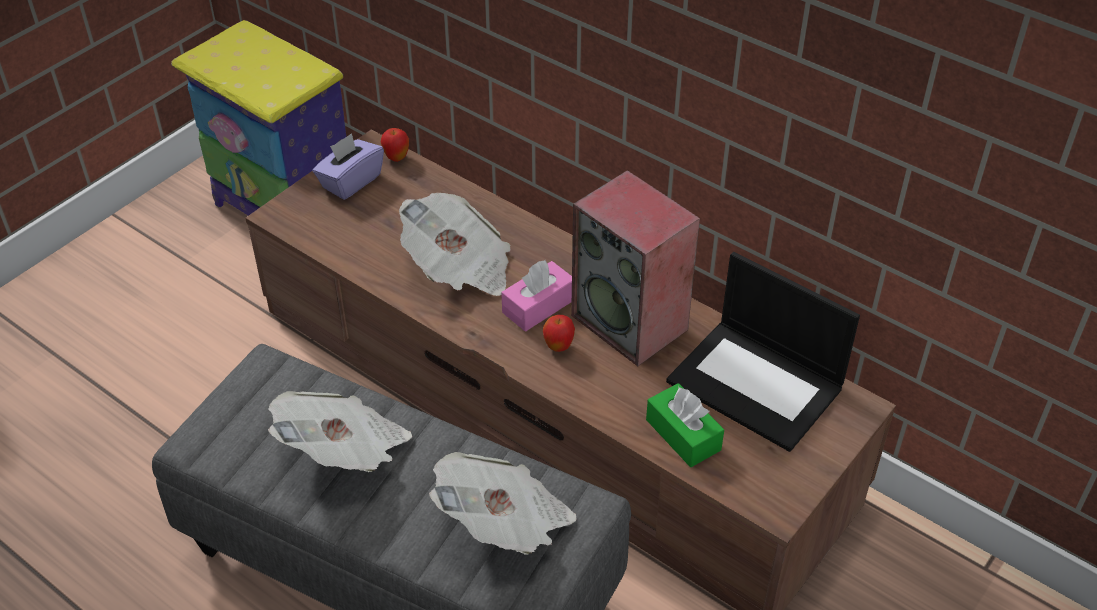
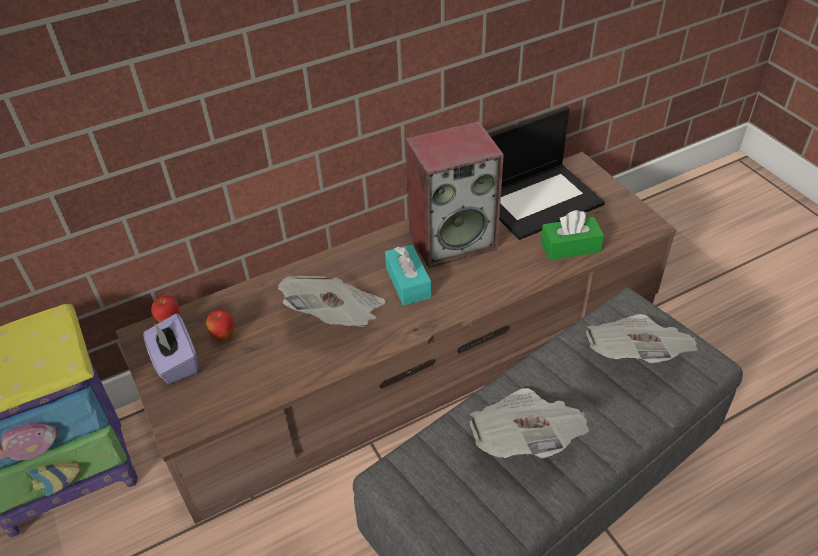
camera: 65 degrees left, 0 degrees up
(538, 306) = (408, 283): pink tissue box -> turquoise tissue box
(558, 347) = (457, 284): apple -> apple (224, 336)

